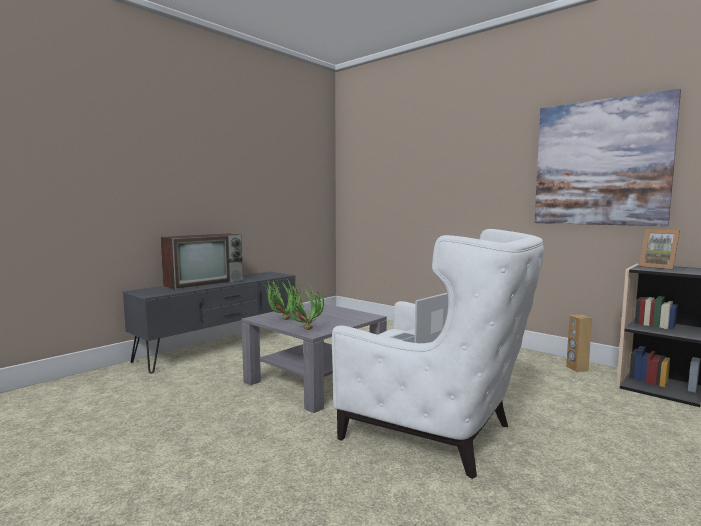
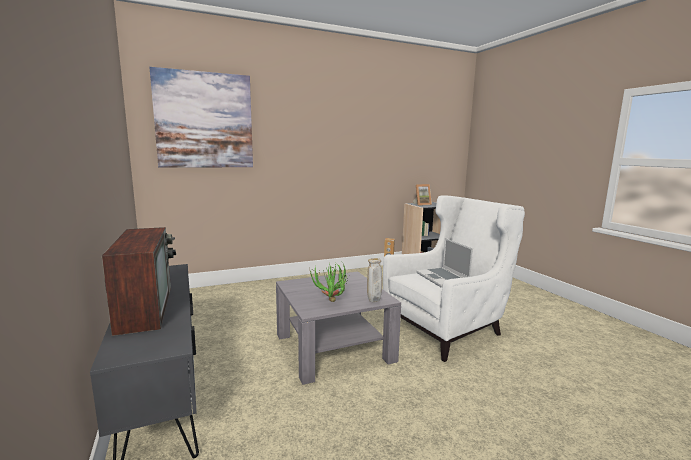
camera: 65 degrees left, 5 degrees up
(302, 330) = (374, 301): potted plant -> beige vase
(600, 163) = (385, 144): picture -> picture (204, 120)

